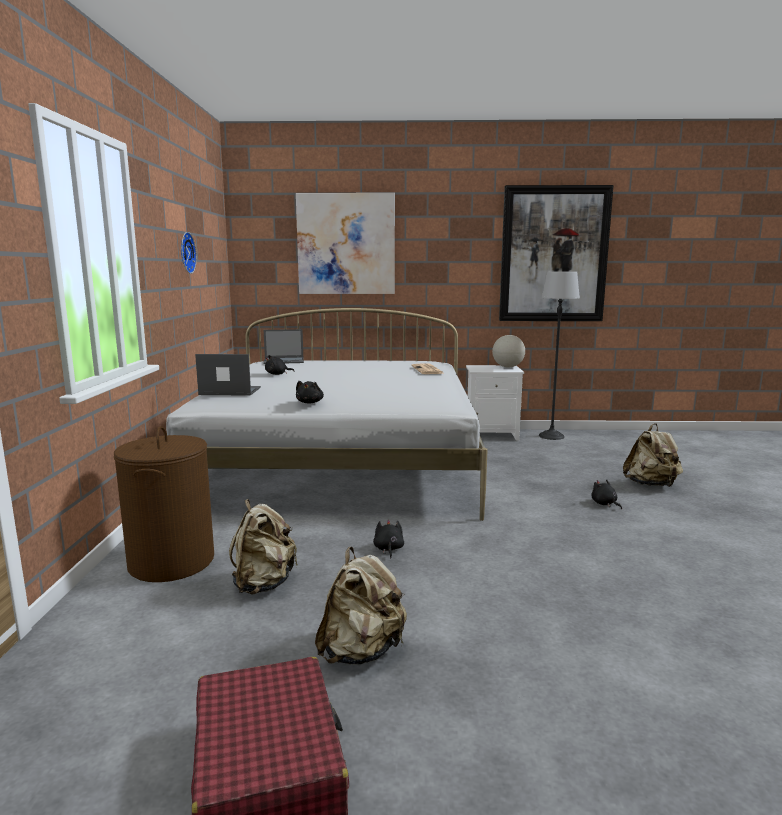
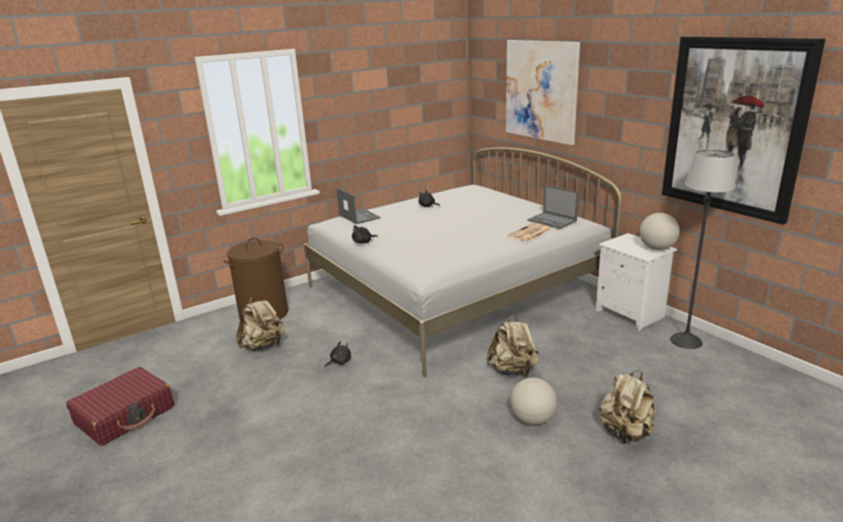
camera: 55 degrees right, 10 degrees up
(185, 252) = (381, 104): wall clock -> none
(284, 361) = (476, 190): laptop -> laptop (552, 221)
(361, 651) = (221, 400): beige backpack -> beige backpack (513, 371)
(604, 504) = (532, 419): black plush toy -> globe

